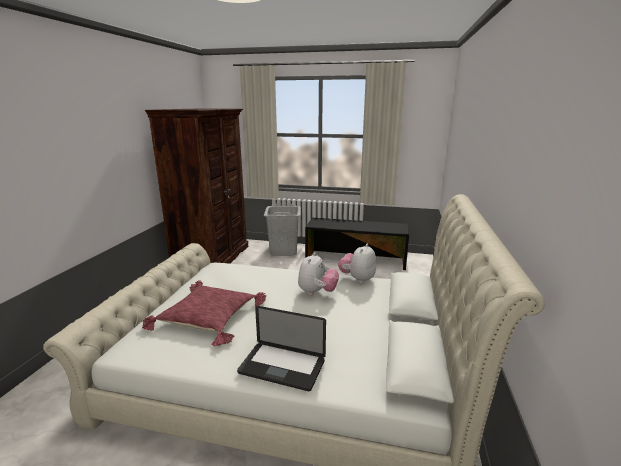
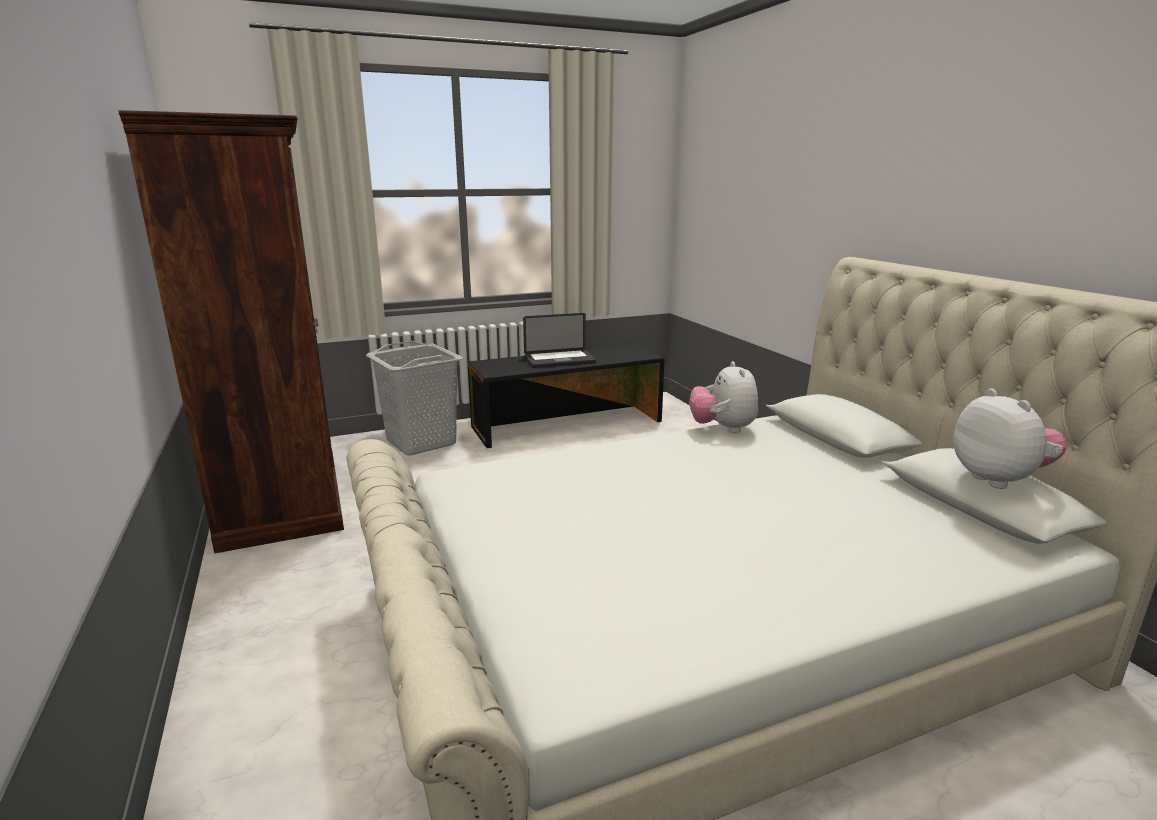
camera: 35 degrees left, 0 degrees up
(208, 315) = (604, 556): red pillow -> none
(282, 367) = (865, 577): laptop -> laptop (559, 360)
(317, 292) = (707, 463): plush toy -> plush toy (999, 479)

